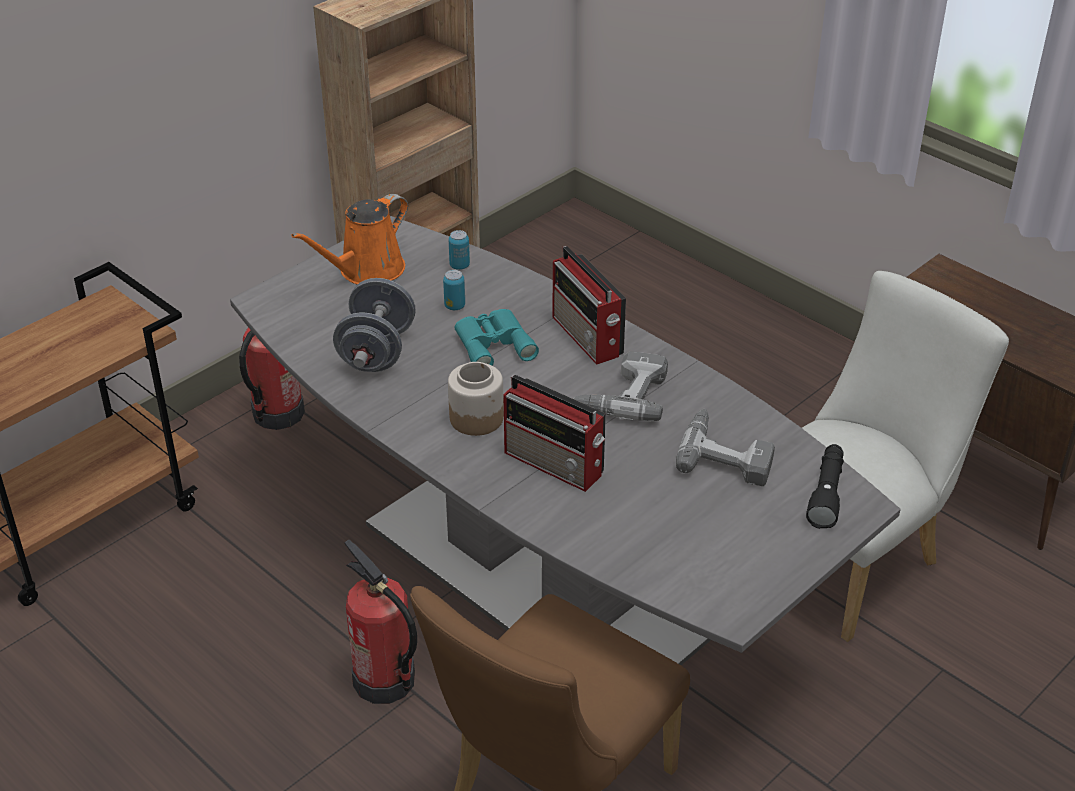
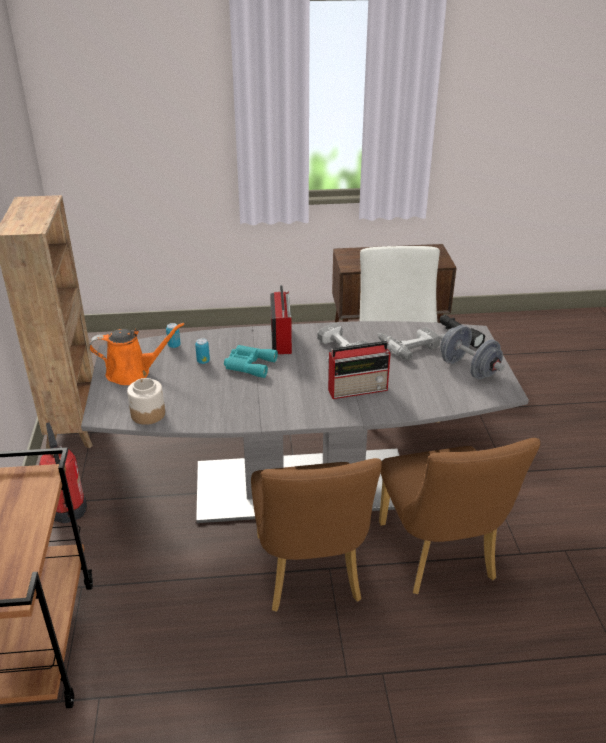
camera: 50 degrees left, 5 degrees down
(366, 271) = (133, 372): orange watering can -> orange watering can turned 90 degrees counterclockwise
(377, 351) = (203, 399): grey dumbbell -> grey dumbbell (468, 369)
(384, 680) = (310, 575): fire extinguisher -> brown chair
(476, 418) = (296, 394): jar -> jar (148, 414)
(588, 337) = (281, 339): radio -> radio turned 105 degrees counterclockwise

